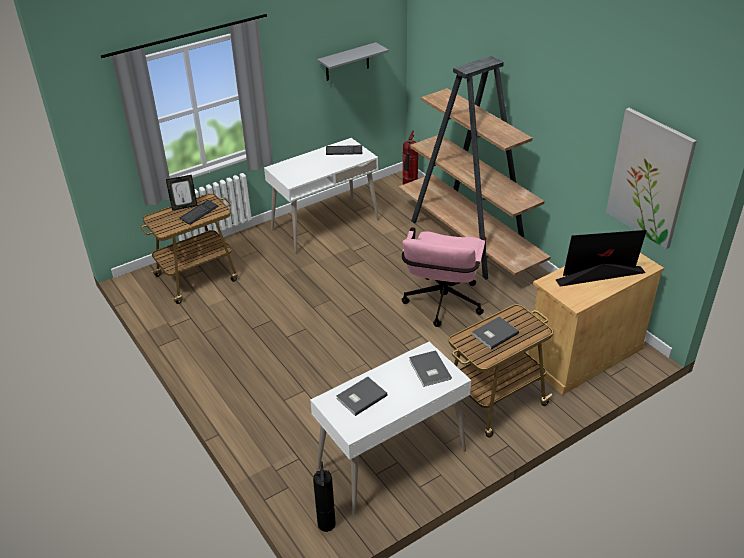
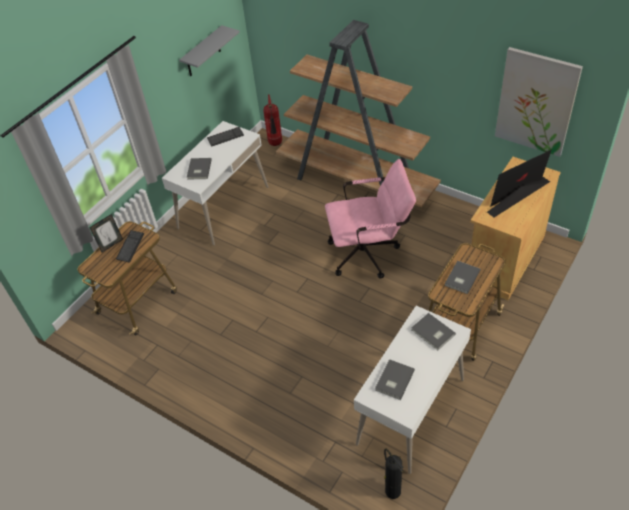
camera: 20 degrees left, 10 degrees up
(301, 170) = (198, 170): none -> grey book
(442, 306) = (369, 253): pink office chair -> pink office chair turned 90 degrees counterclockwise

